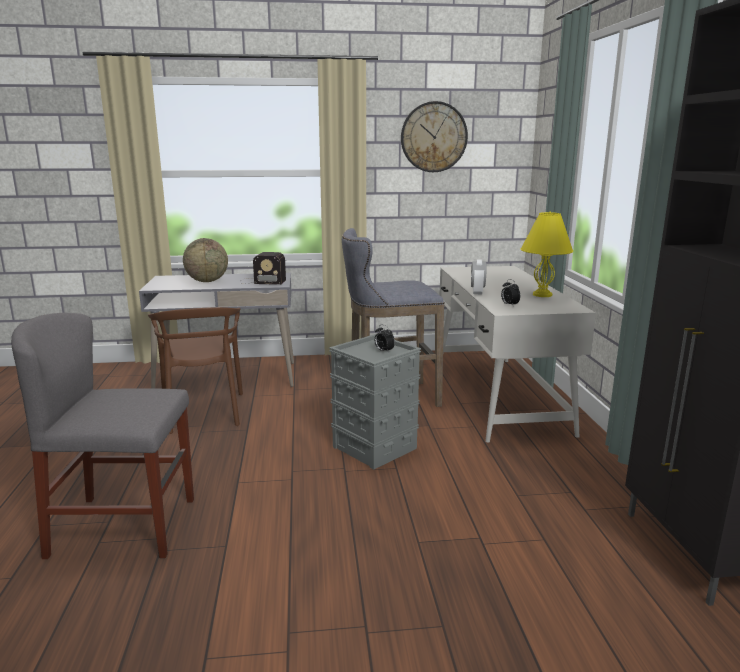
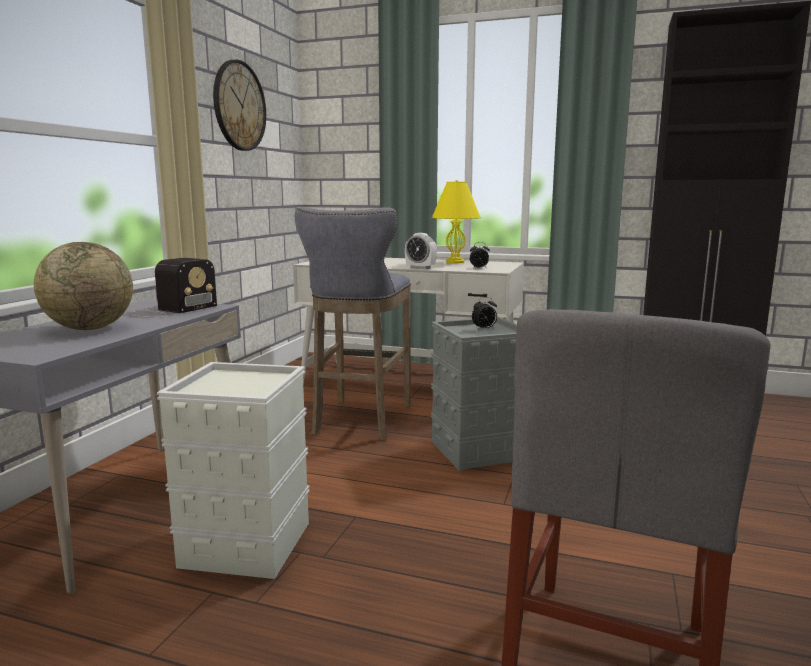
camera: 65 degrees left, 5 degrees down
(203, 412) = (247, 545): brown chair -> grey storage box

